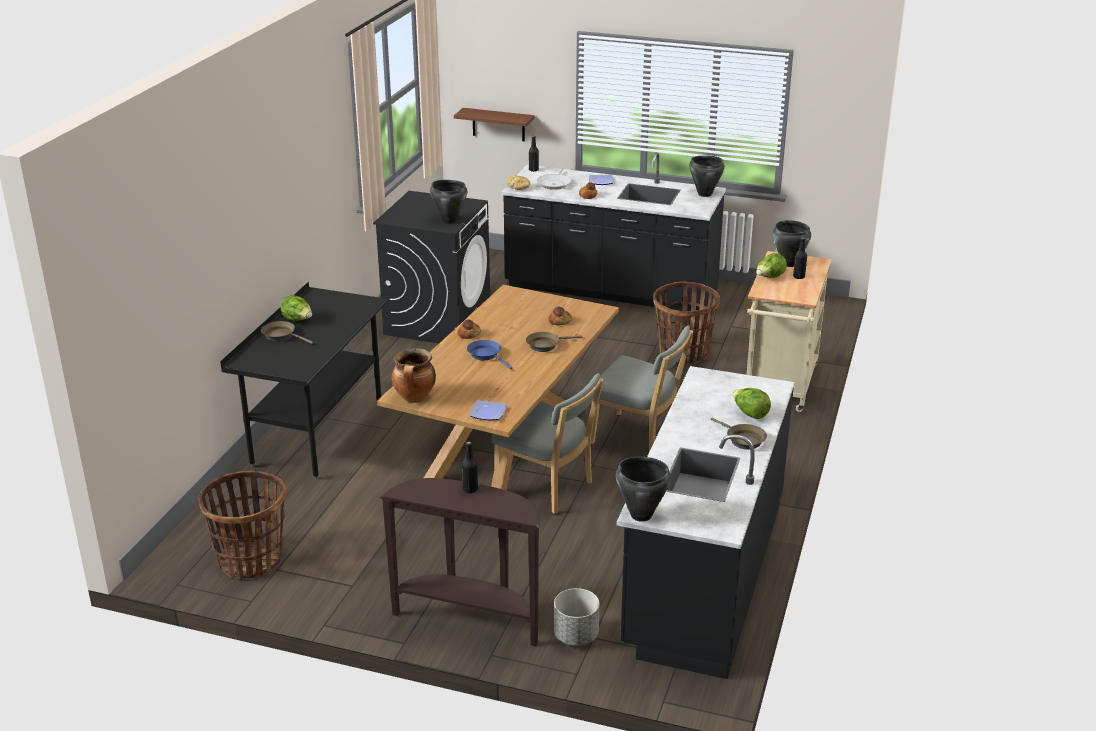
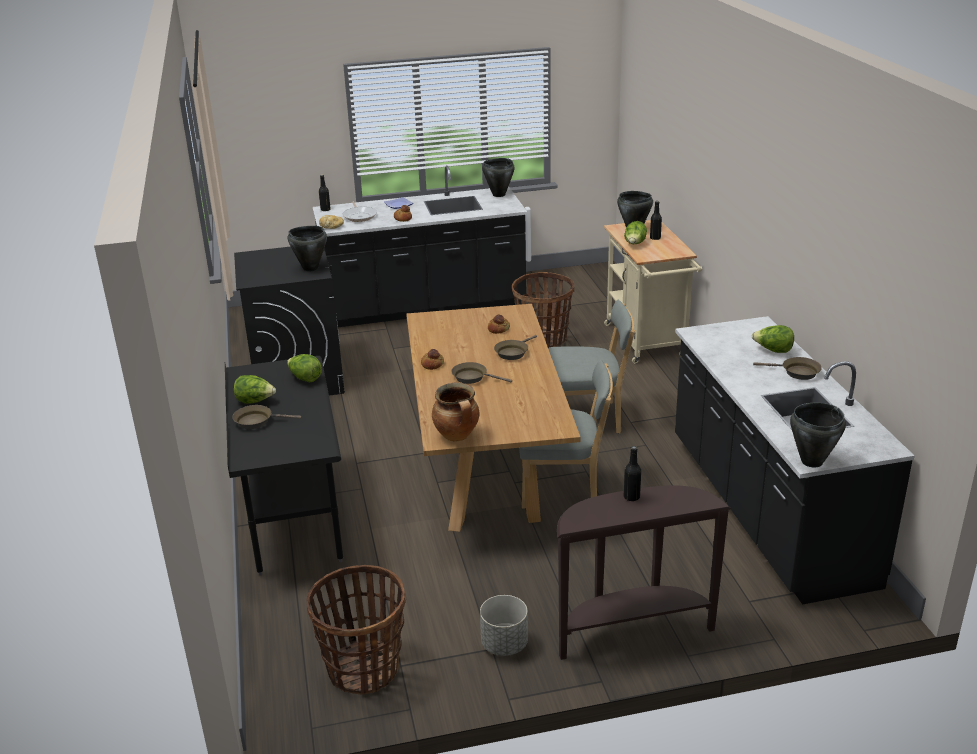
camera: 30 degrees left, 0 degrees up
(353, 314) = (305, 378): none -> lettuce
(486, 355) = (472, 377): blue frying pan -> brown frying pan
(487, 413) = (540, 427): plate -> none
(498, 124) = (271, 174): brown shelf -> none
(575, 636) = (734, 606): grey planter -> grey planter (504, 644)

